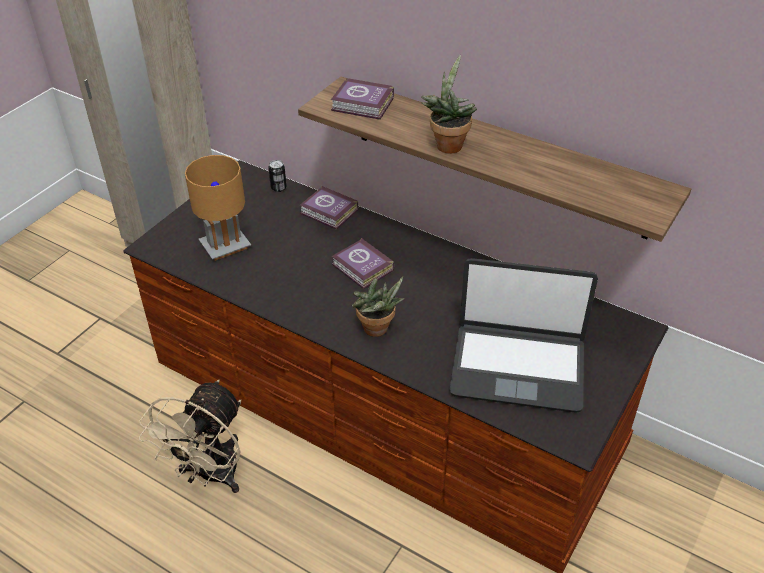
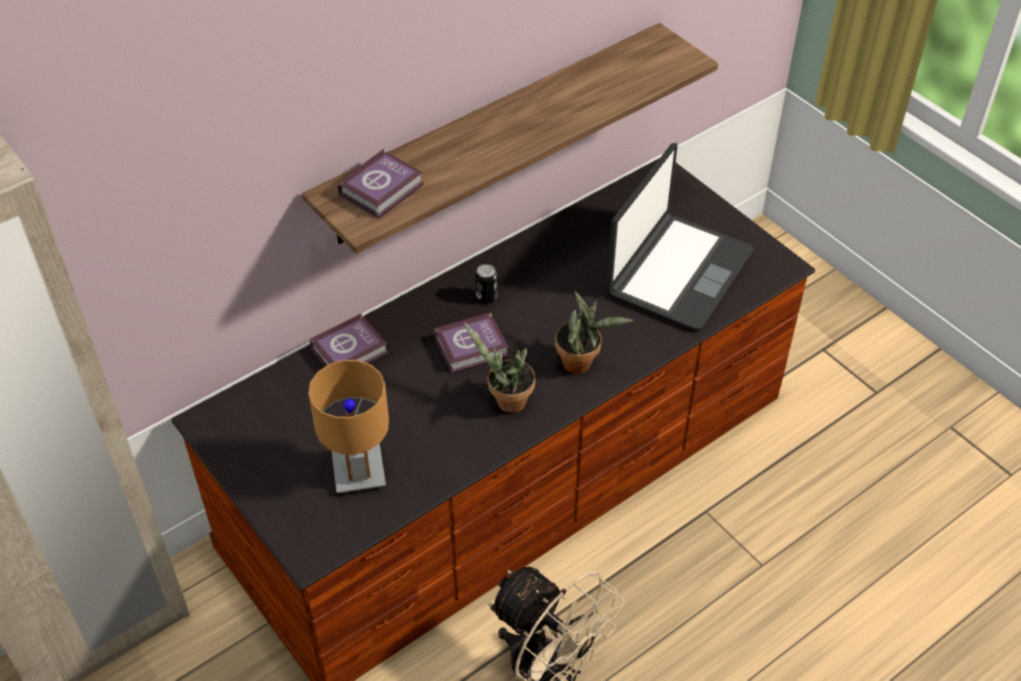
camera: 70 degrees left, 5 degrees up
(278, 187) = (267, 389): can -> can (486, 297)
(447, 144) = (504, 147): potted plant -> potted plant (506, 402)

